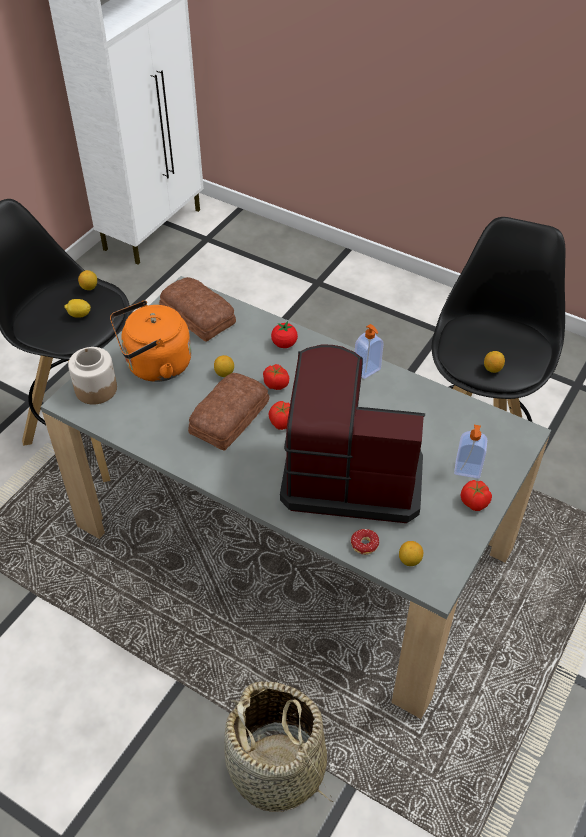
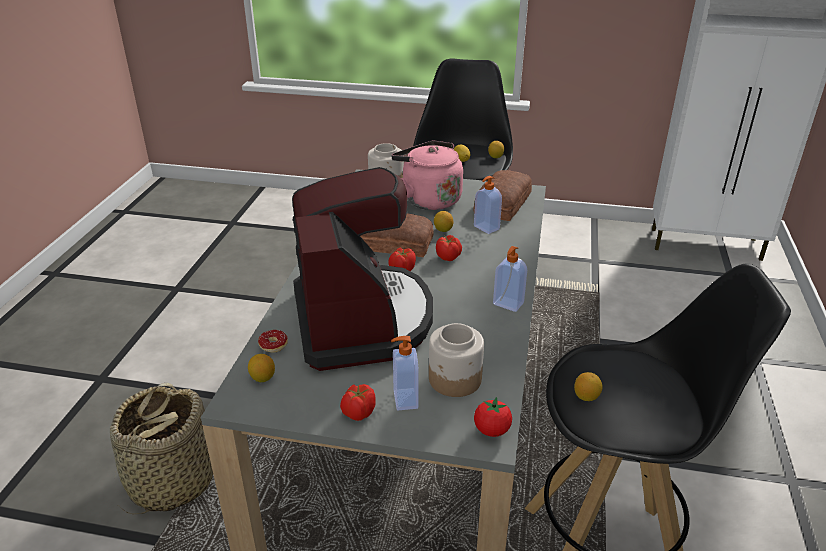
camera: 70 degrees right, 15 degrees down
(155, 366) = (428, 199): orange kettle -> pink kettle
(237, 343) = (486, 228): none -> soap dispenser
(284, 344) = (504, 251): tomato -> tomato (492, 430)
(453, 433) = (455, 380): none -> jar

